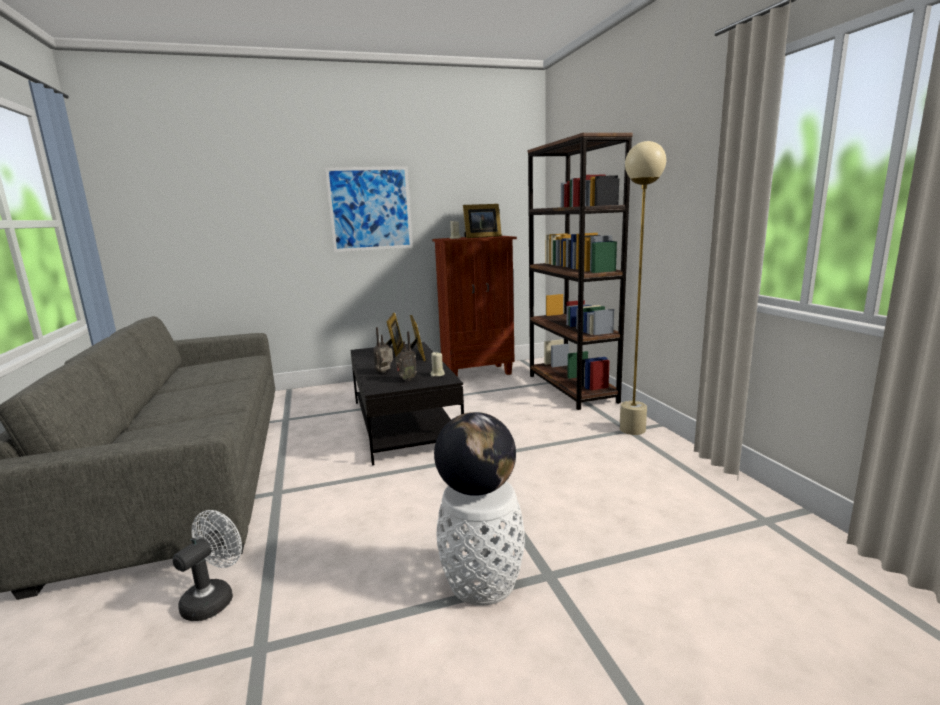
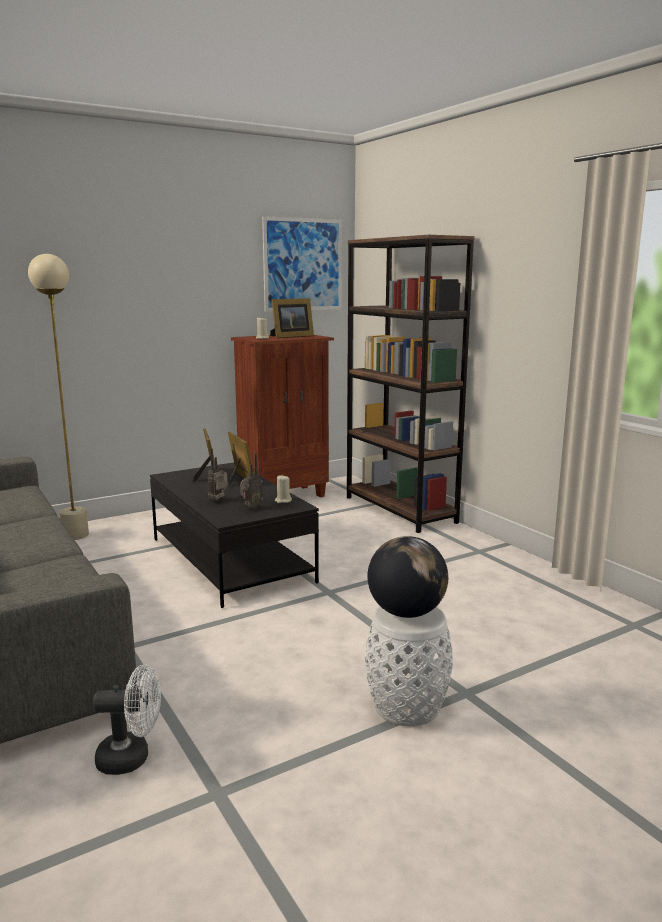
camera: 15 degrees left, 0 degrees up
(214, 598) = (132, 758): white fan -> white fan turned 75 degrees clockwise
(370, 209) = (157, 300): picture -> picture (303, 265)
(632, 429) = (483, 550): beige floor lamp -> beige floor lamp (75, 535)

